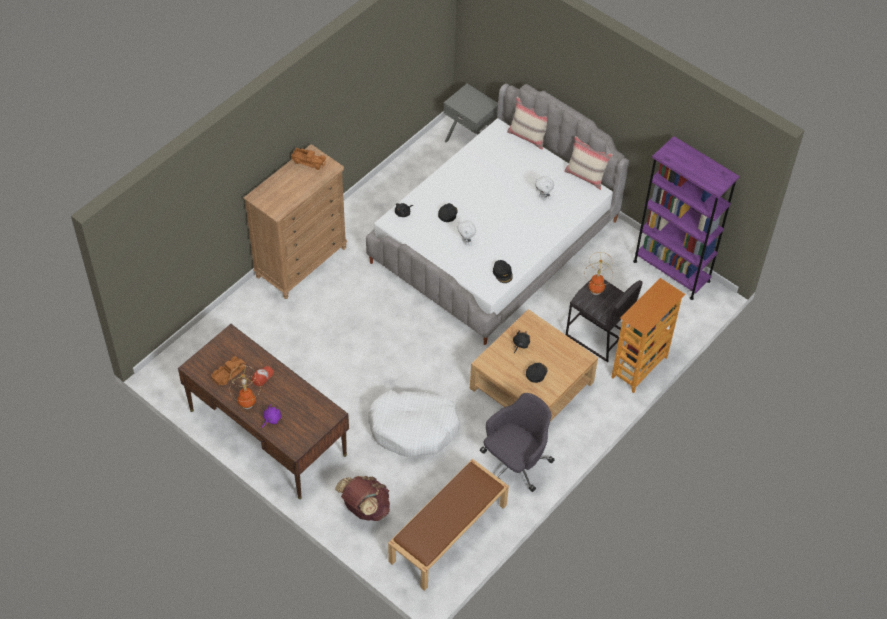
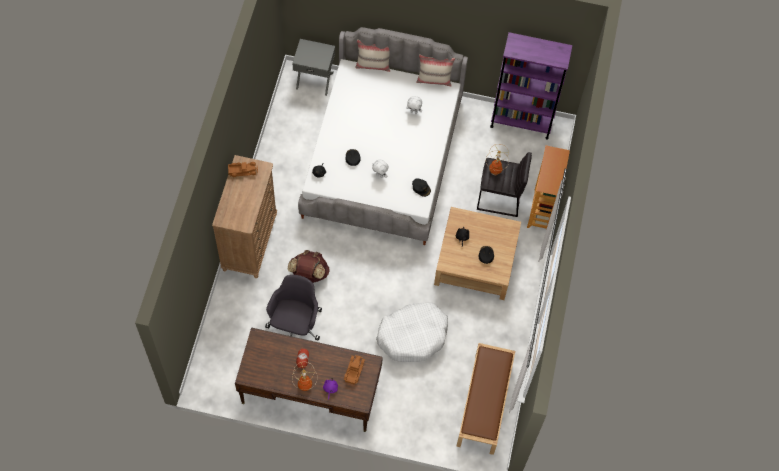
camera: 30 degrees left, 10 degrees up
(228, 373) = (275, 368): toy truck -> toy truck (353, 370)
(365, 508) = (416, 415): brown backpack -> brown backpack (309, 274)
(515, 463) = (499, 327): grey office chair -> grey office chair (295, 324)

